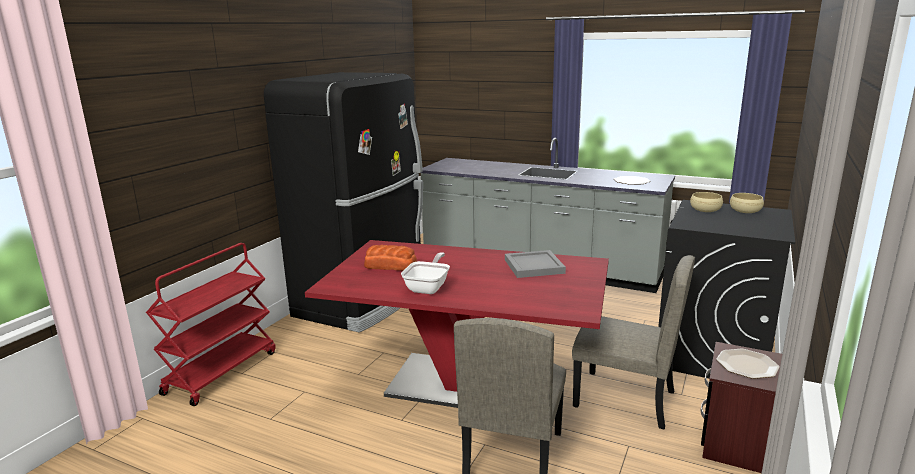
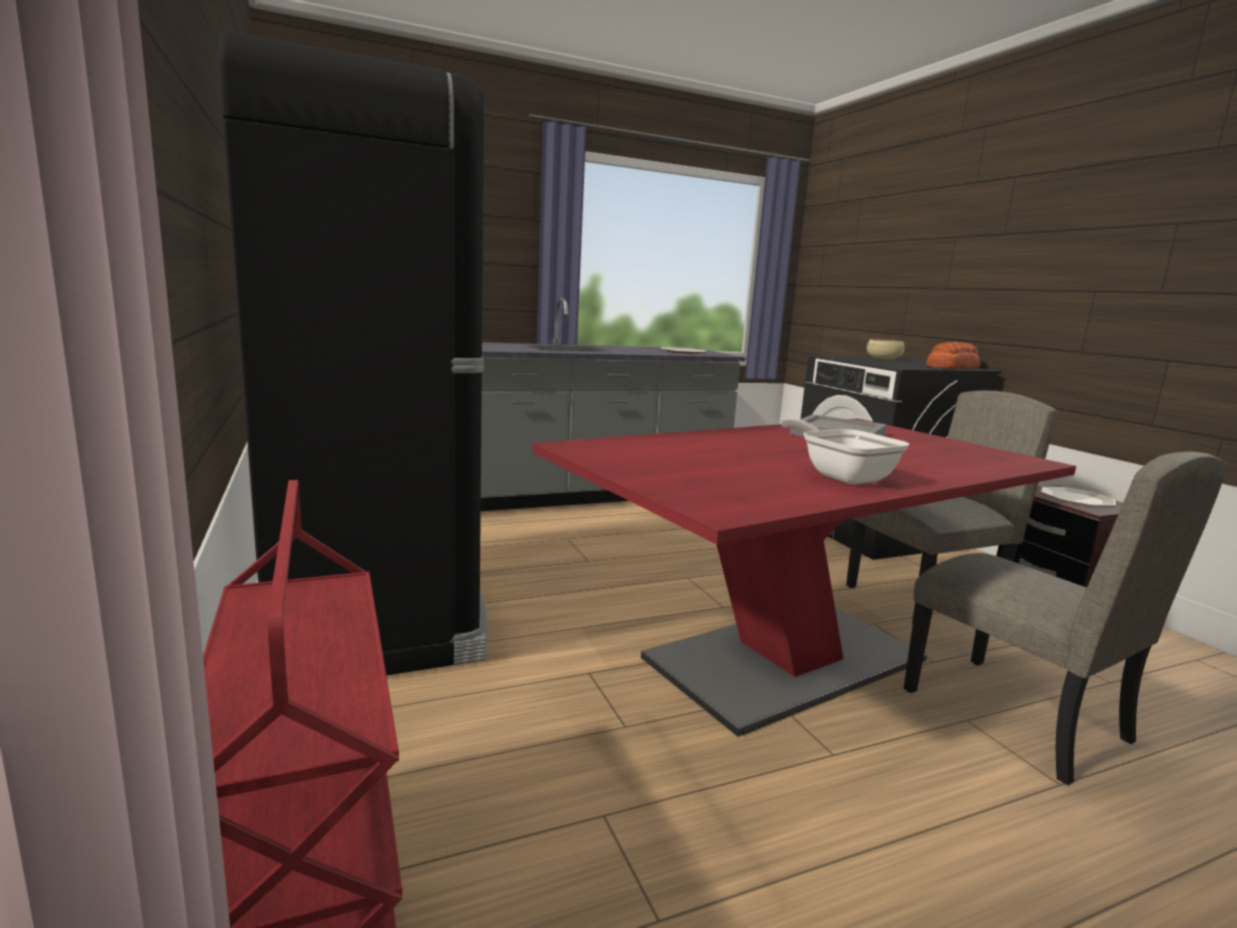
camera: 50 degrees left, 5 degrees down
(390, 265) = (694, 464): bread -> bread (951, 367)
(705, 210) = (860, 359): beige bowl -> none

